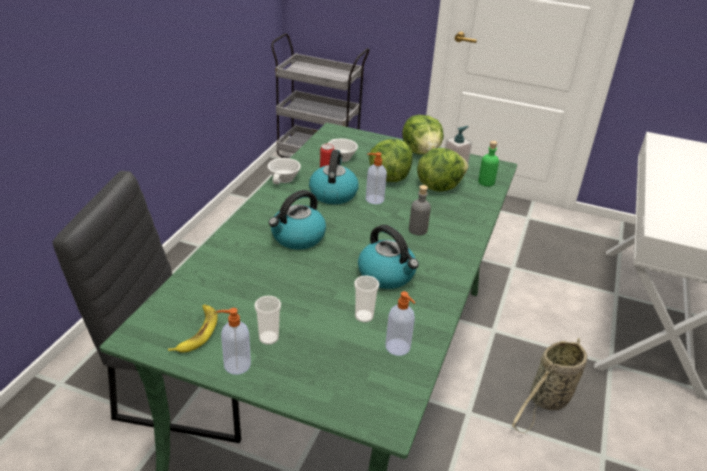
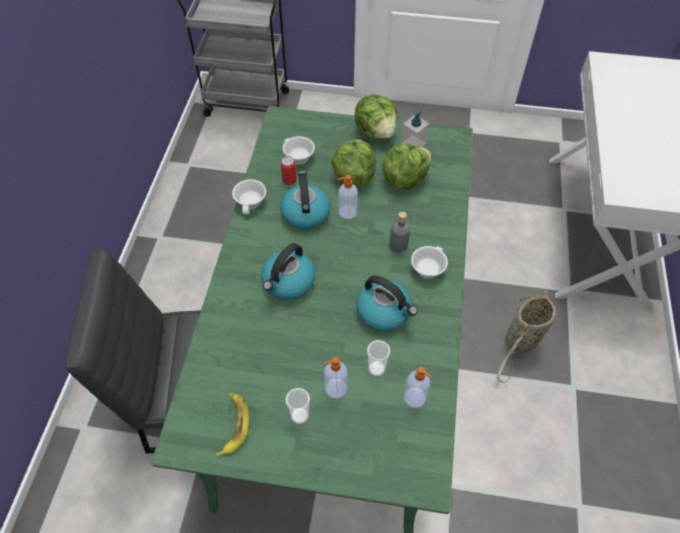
camera: 10 degrees left, 20 degrees up
(236, 365) = (281, 454): soap dispenser -> soap dispenser (335, 388)
(442, 250) = (427, 268): none -> white cup
(486, 182) = (448, 162): green bottle -> none

